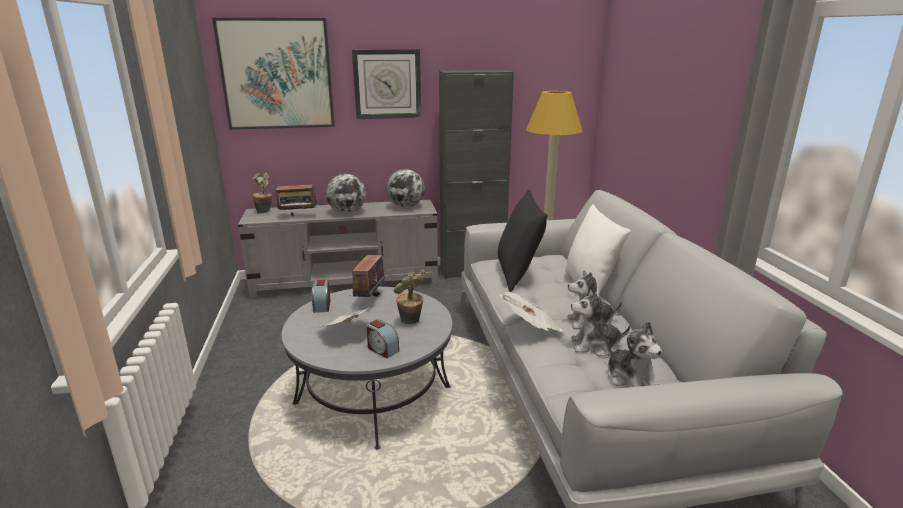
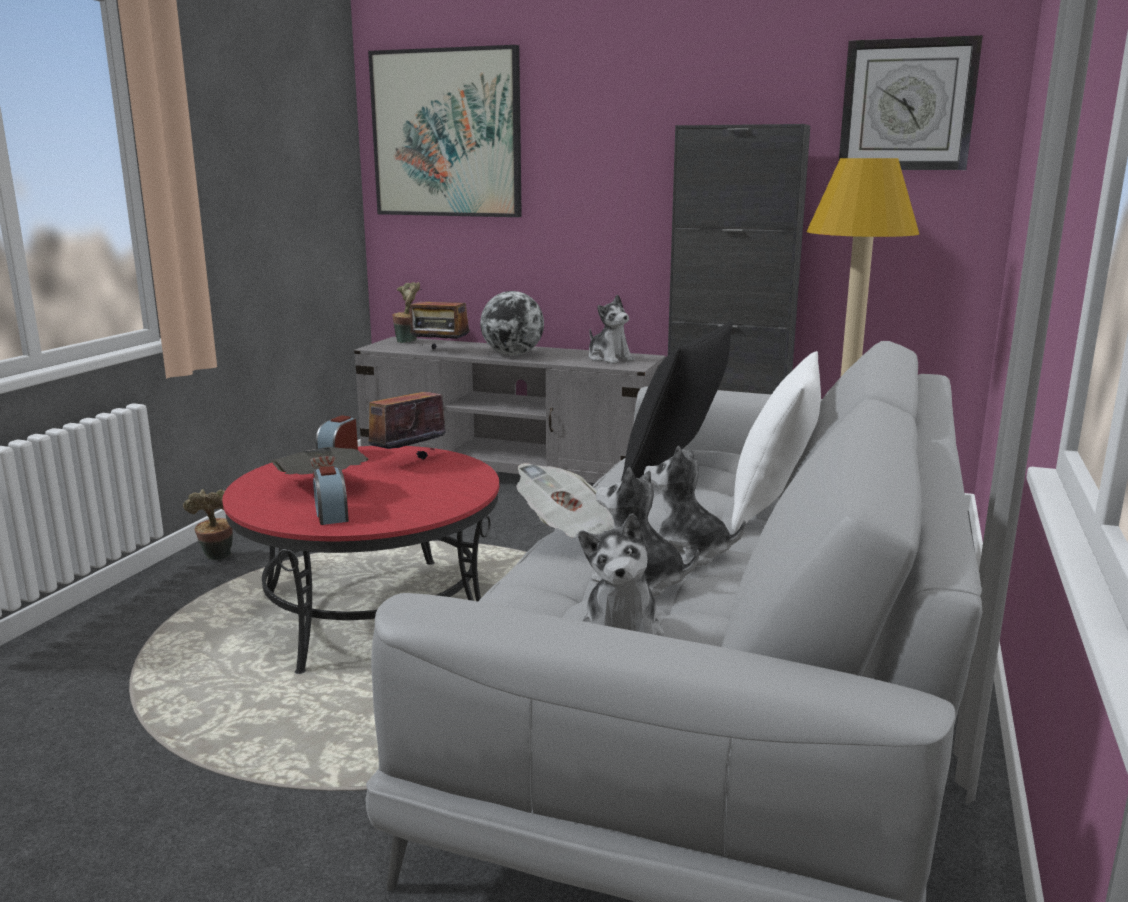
camera: 30 degrees right, 5 degrees down
(373, 396) = (373, 613): grey coffee table -> red coffee table
(387, 84) = (605, 151): wall clock -> wall clock (907, 105)
(406, 206) = (609, 359): globe -> plush toy
(411, 322) = (418, 495): potted plant -> potted plant (216, 558)

